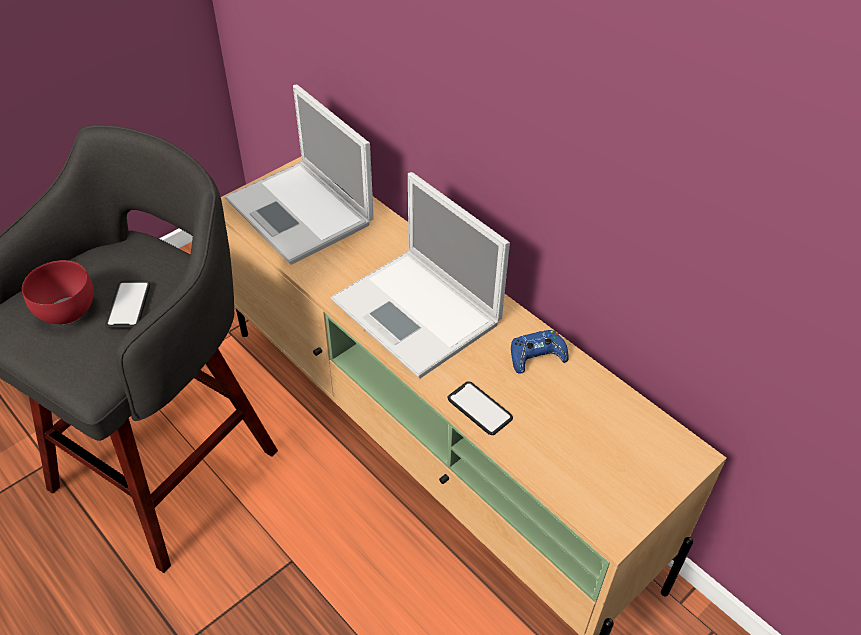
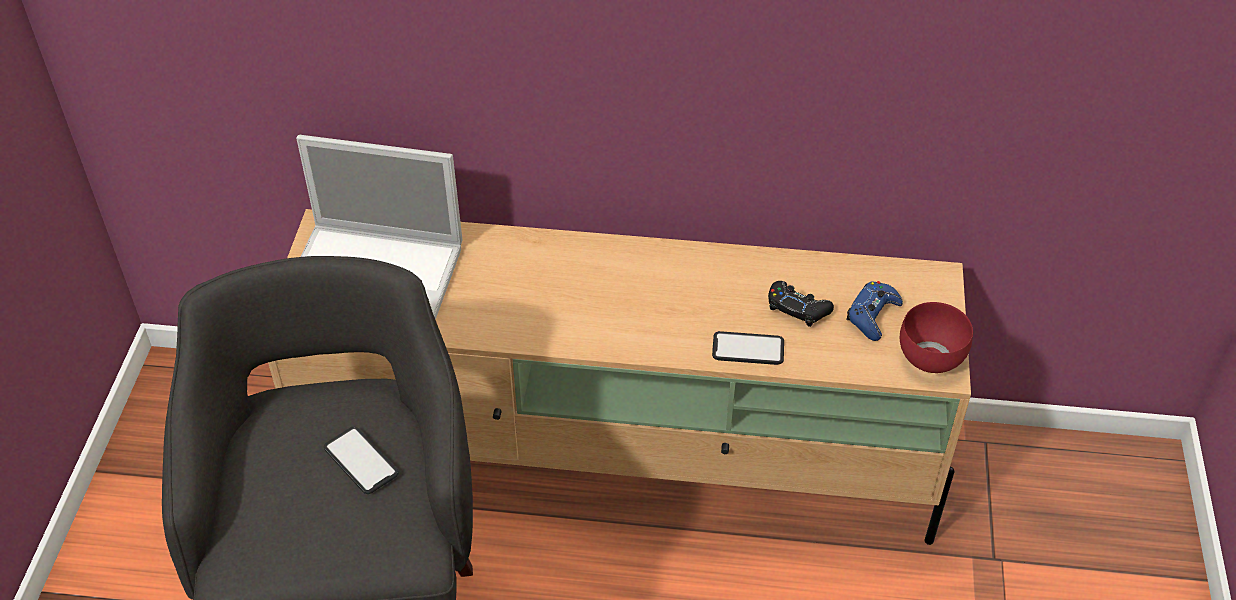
camera: 40 degrees left, 0 degrees up
(69, 310) = (304, 506): red bowl -> red bowl (928, 356)
(418, 313) = (604, 302): laptop -> none
(536, 356) = (744, 275): blue game controller -> blue game controller (872, 315)
(549, 404) = (797, 308): none -> black game controller

